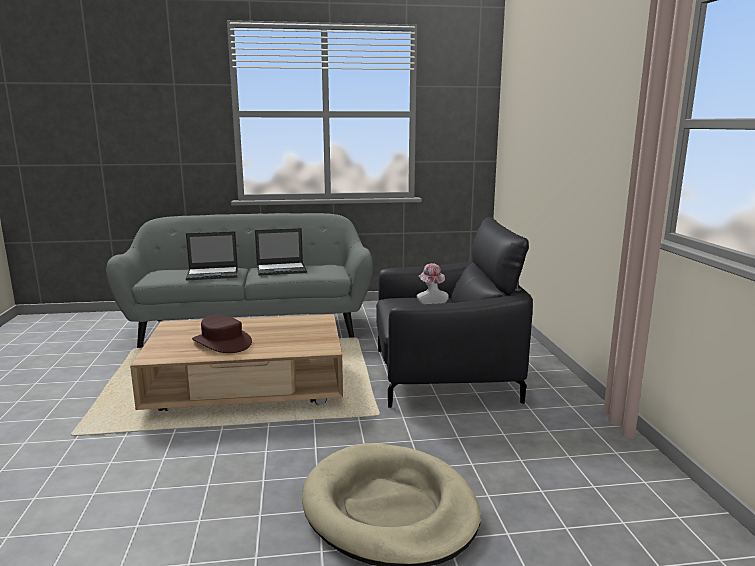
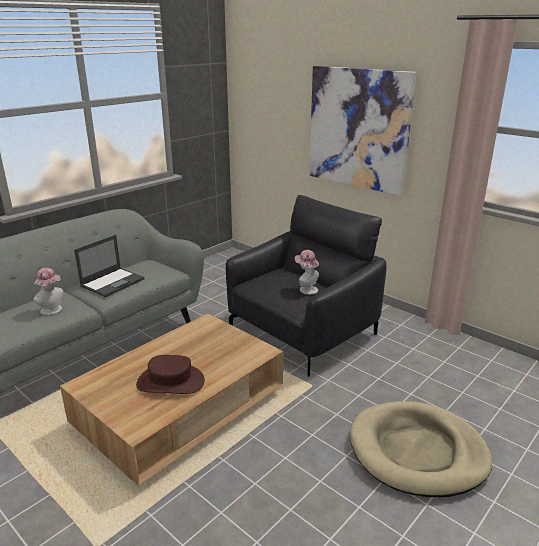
camera: 40 degrees left, 10 degrees up
(213, 274) = (53, 310): laptop -> hat
(575, 144) = (358, 129): none -> picture

